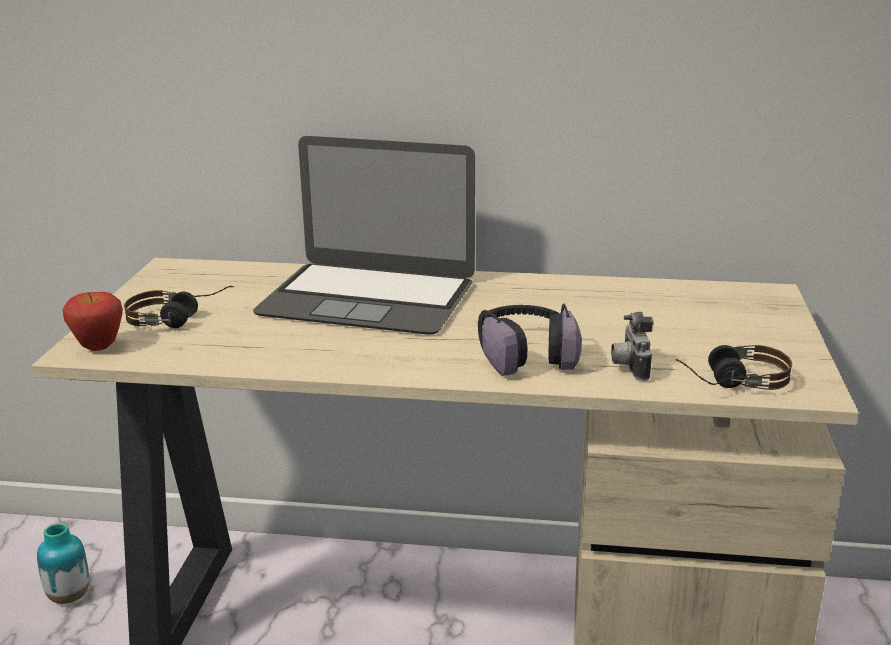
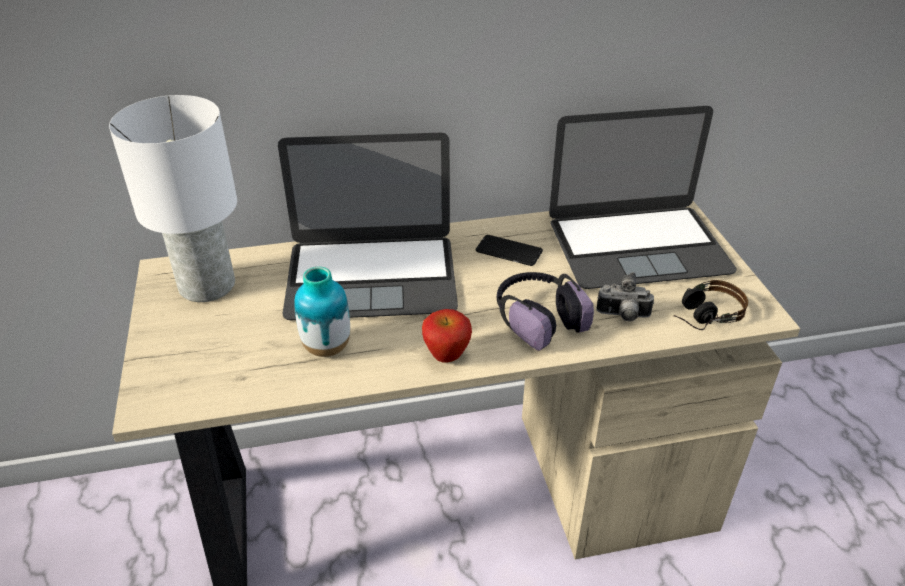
camera: 20 degrees left, 15 degrees up
(69, 596) = (123, 554): vase -> vase (327, 347)
(99, 348) = (165, 395): apple -> apple (447, 357)
(180, 319) = (219, 340): headphones -> none
(199, 282) = (205, 286): none -> white table lamp
(534, 300) = (509, 251): none -> phone
(629, 367) = (623, 316): camera -> camera turned 60 degrees counterclockwise
(695, 316) = (638, 246): none -> laptop

